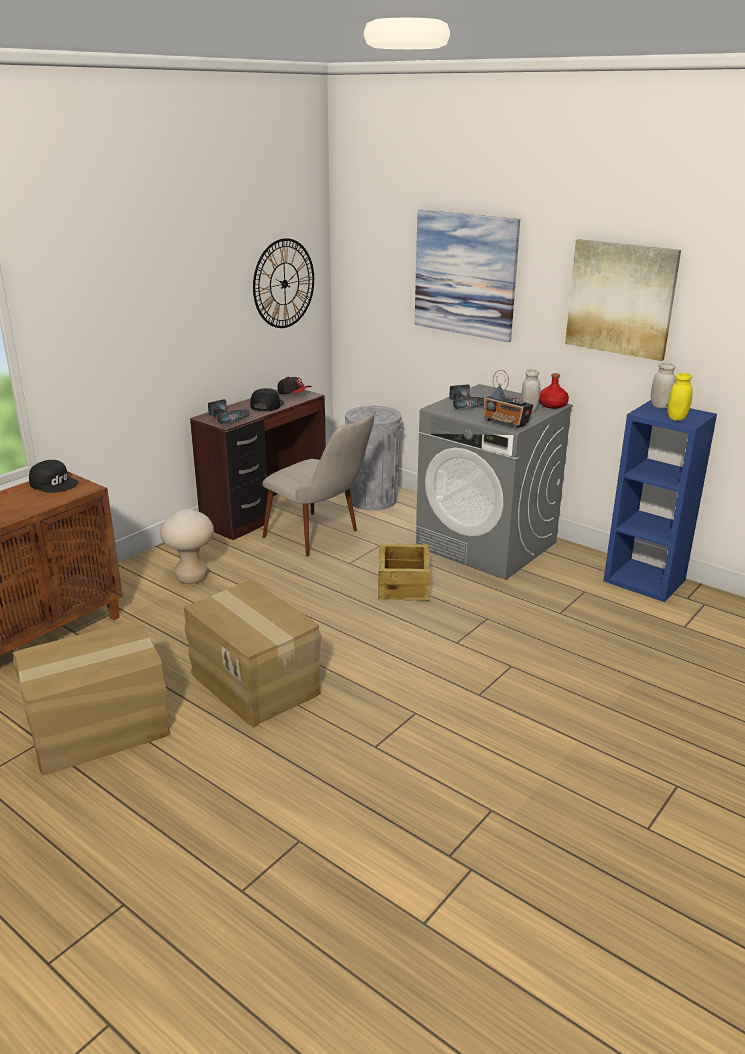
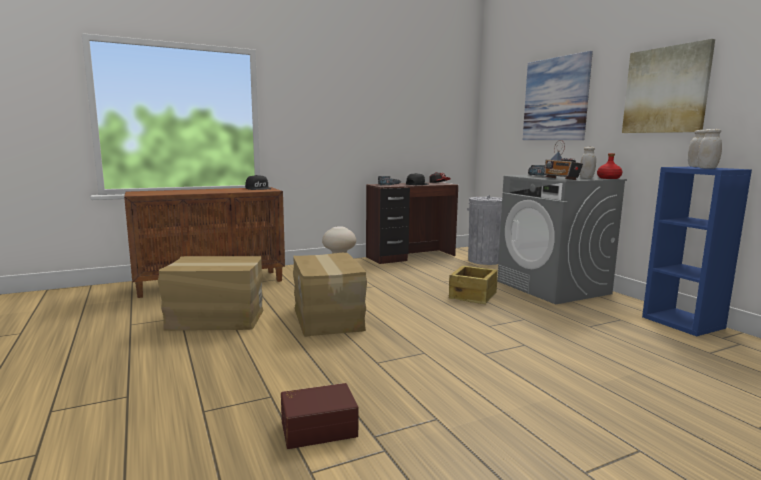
camera: 25 degrees right, 15 degrees down
(284, 283) = (442, 117): wall clock -> none
(322, 538) = (435, 270): beige chair -> none
(386, 865) = (318, 427): none -> brown storage box
(677, 418) = (707, 168): yellow jar -> white jar

